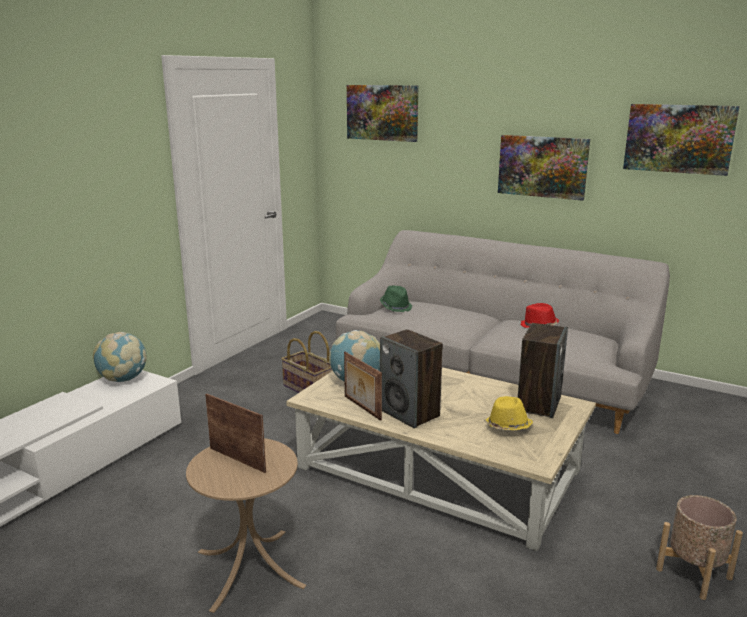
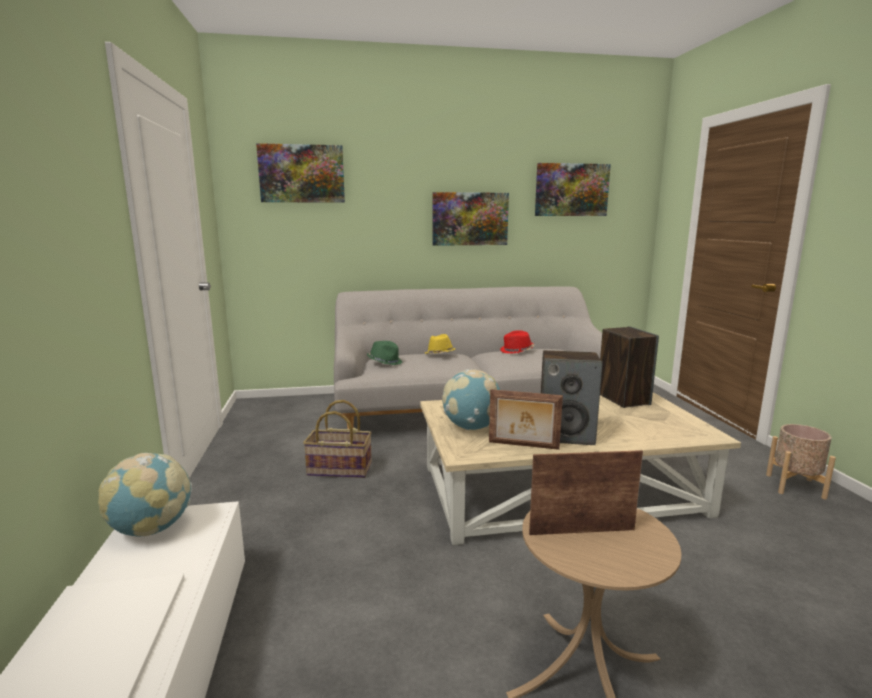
camera: 40 degrees left, 5 degrees down
(507, 427) = (643, 420): yellow hat -> yellow hat (439, 354)

